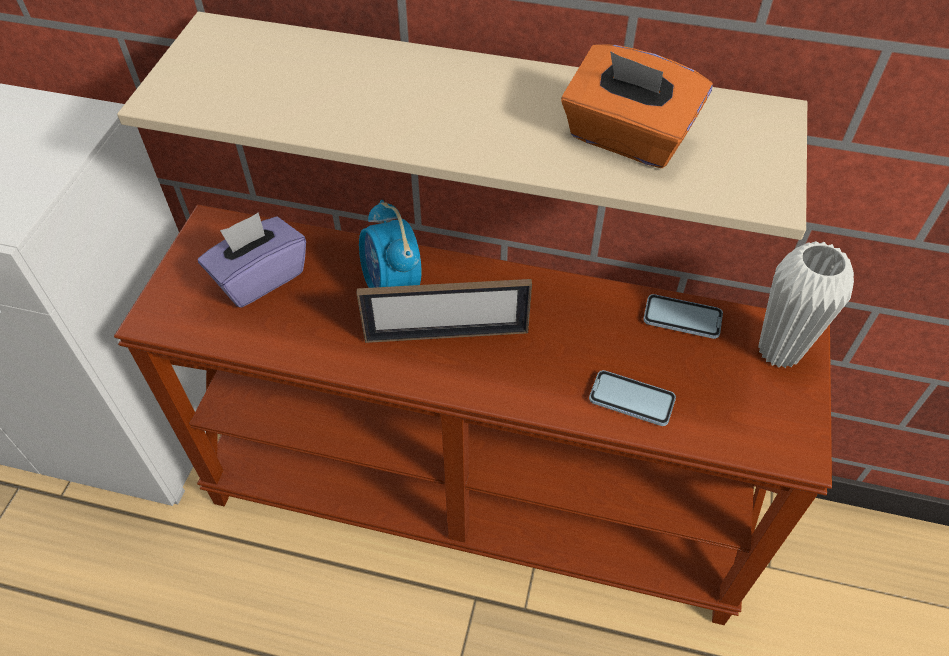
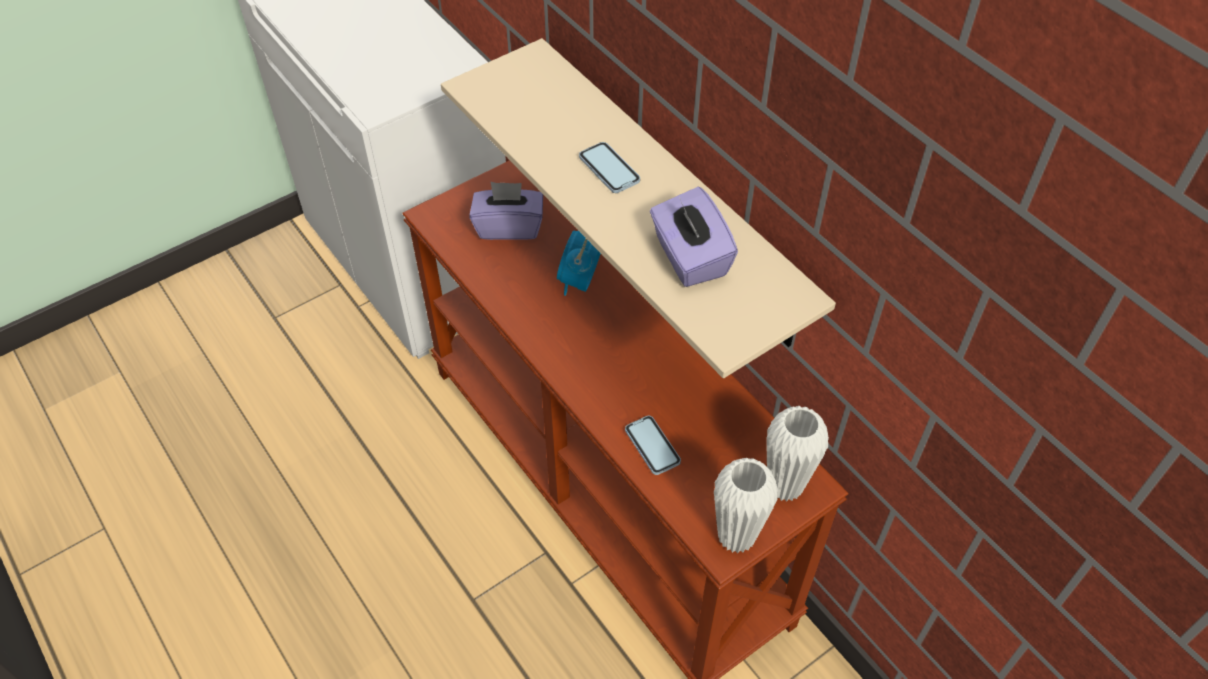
camera: 40 degrees right, 0 degrees up
(446, 335) = (582, 332): picture frame -> none
(627, 138) = (689, 257): orange tissue box -> purple tissue box
(682, 318) = (743, 421): phone -> phone (609, 169)
(795, 430) = (736, 537): none -> white vase

